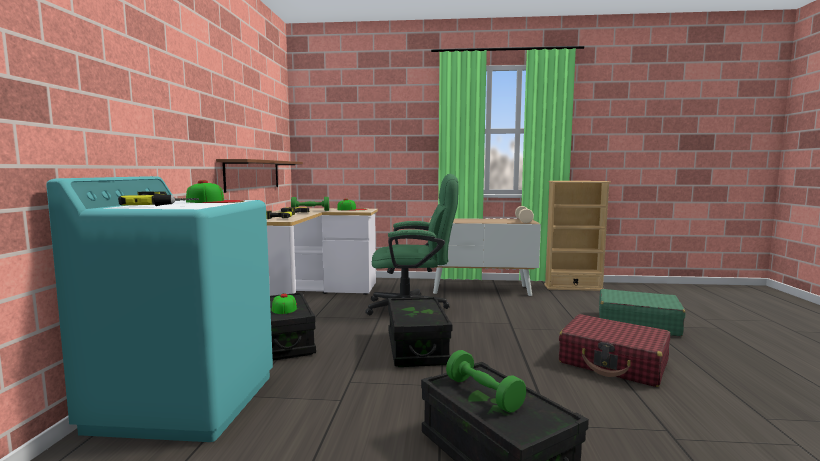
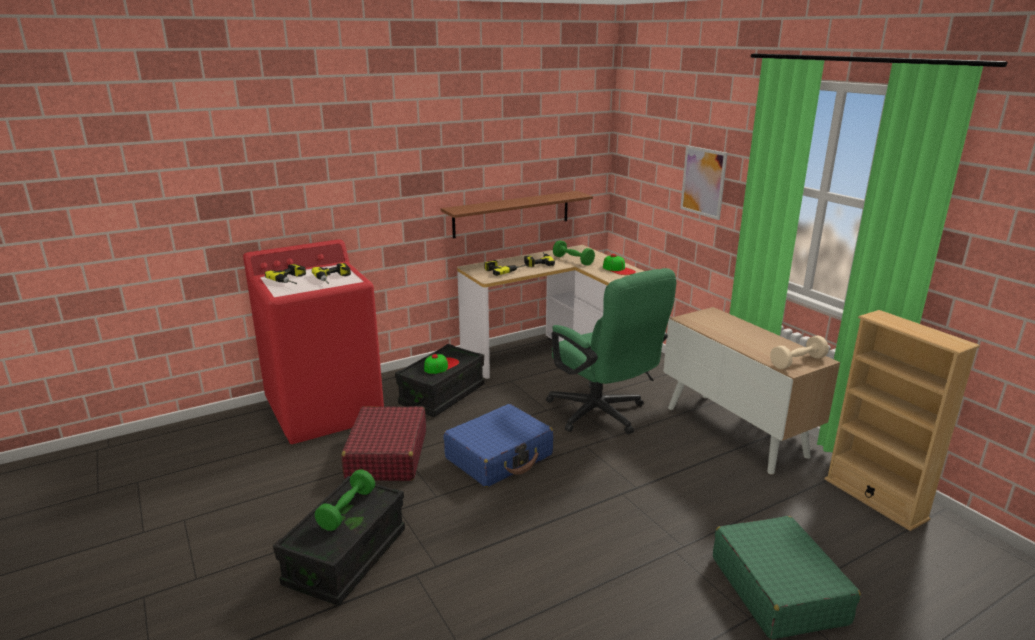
camera: 55 degrees right, 15 degrees up
(186, 401) = (325, 410): turquoise washing machine -> red washing machine
(215, 201) = (334, 278): cap -> power drill
(392, 140) = (703, 182): none -> picture
(417, 348) = (499, 457): black storage box -> blue suitcase
(613, 363) = (597, 589): red suitcase -> red suitcase (387, 456)

